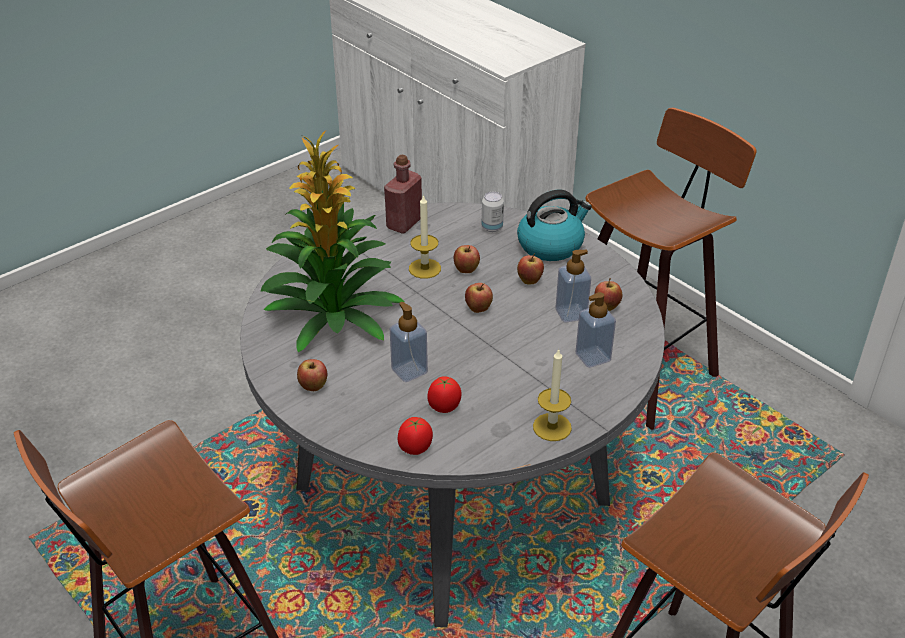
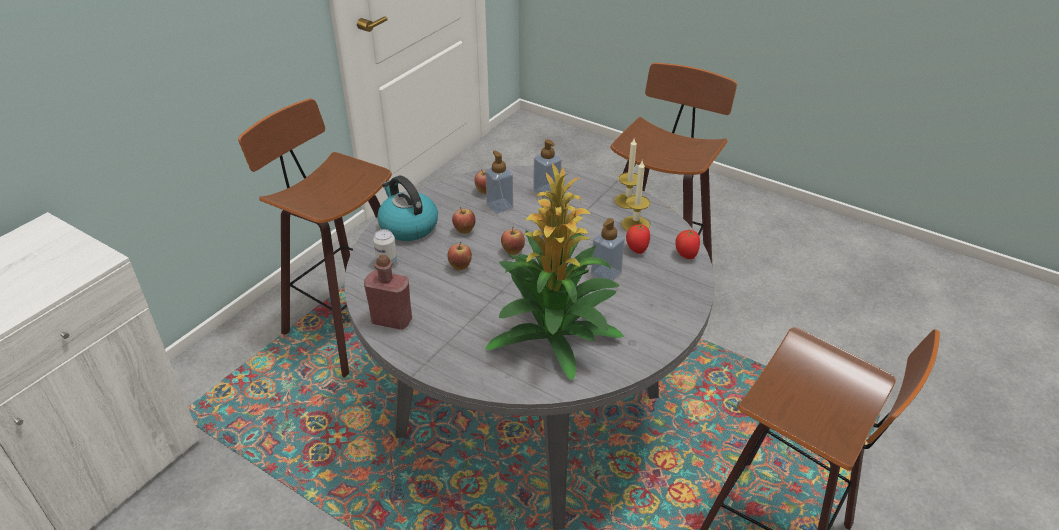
camera: 105 degrees left, 0 degrees up
(313, 387) = (653, 322): apple -> none
(424, 268) = (464, 292): candle -> candle (635, 224)

